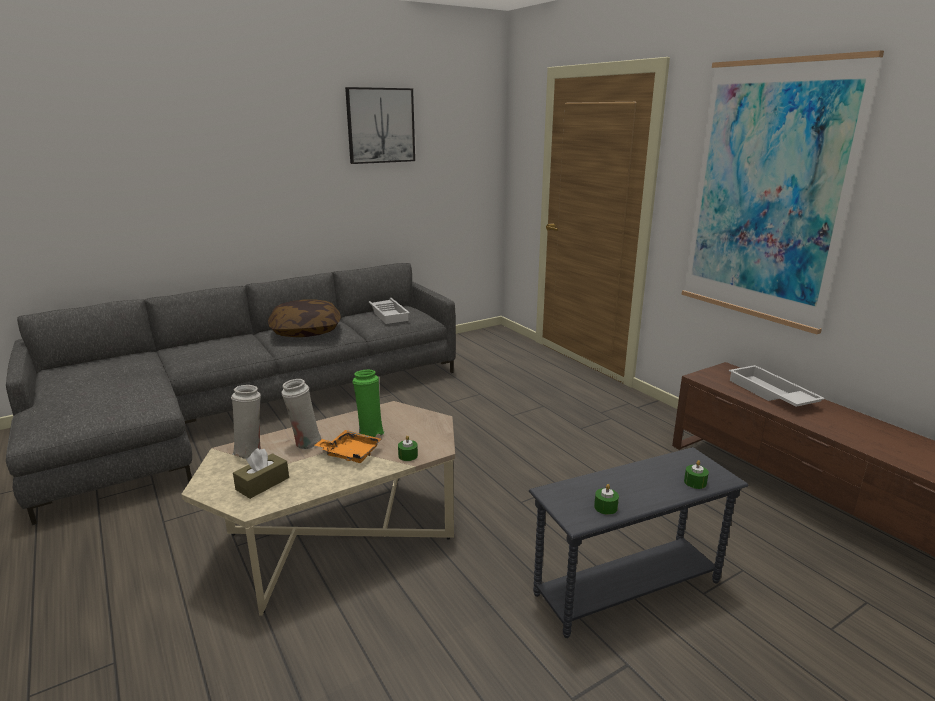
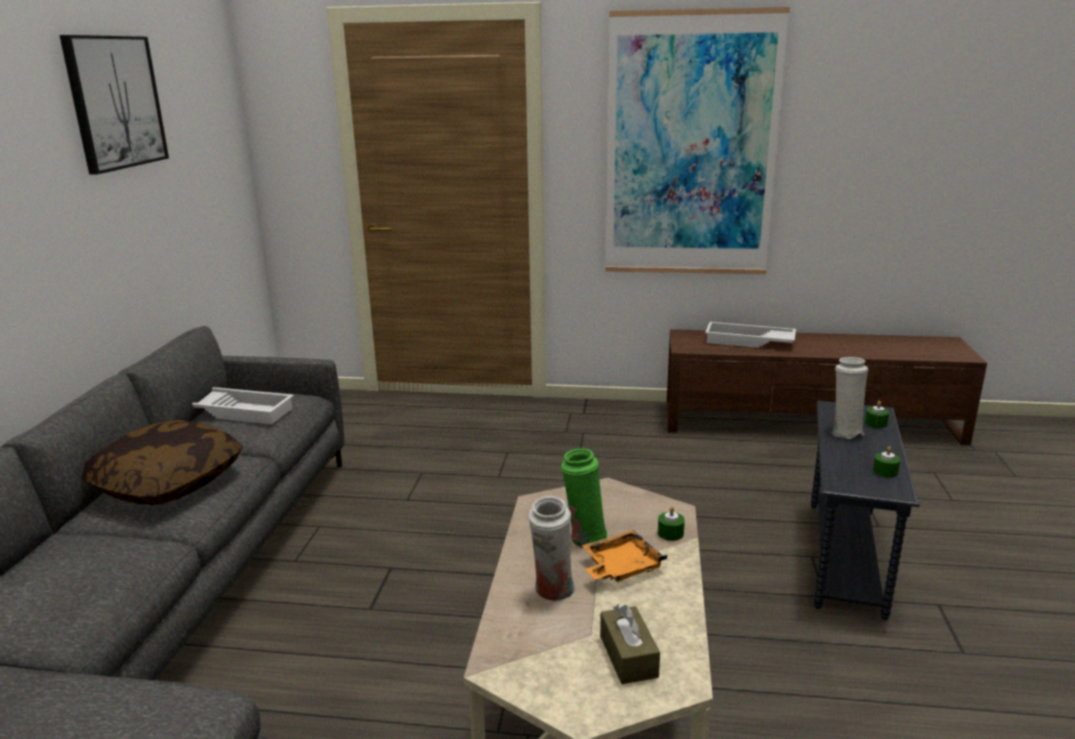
camera: 50 degrees left, 0 degrees up
(250, 451) = (521, 642): white vase -> white vase (845, 432)

